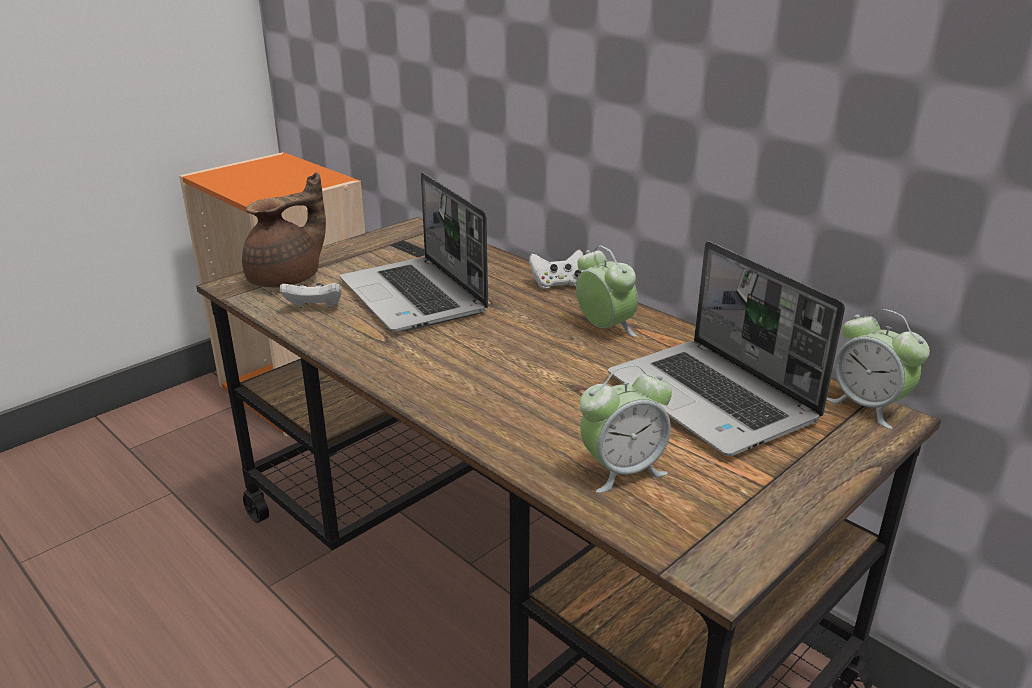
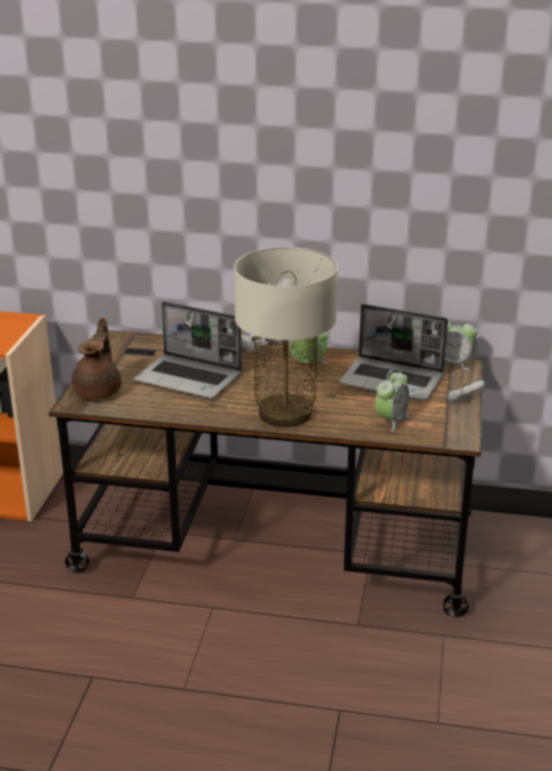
camera: 35 degrees left, 0 degrees up
(314, 308) = (145, 401): white game controller -> white game controller (463, 400)
(464, 391) = (285, 414): none -> table lamp

